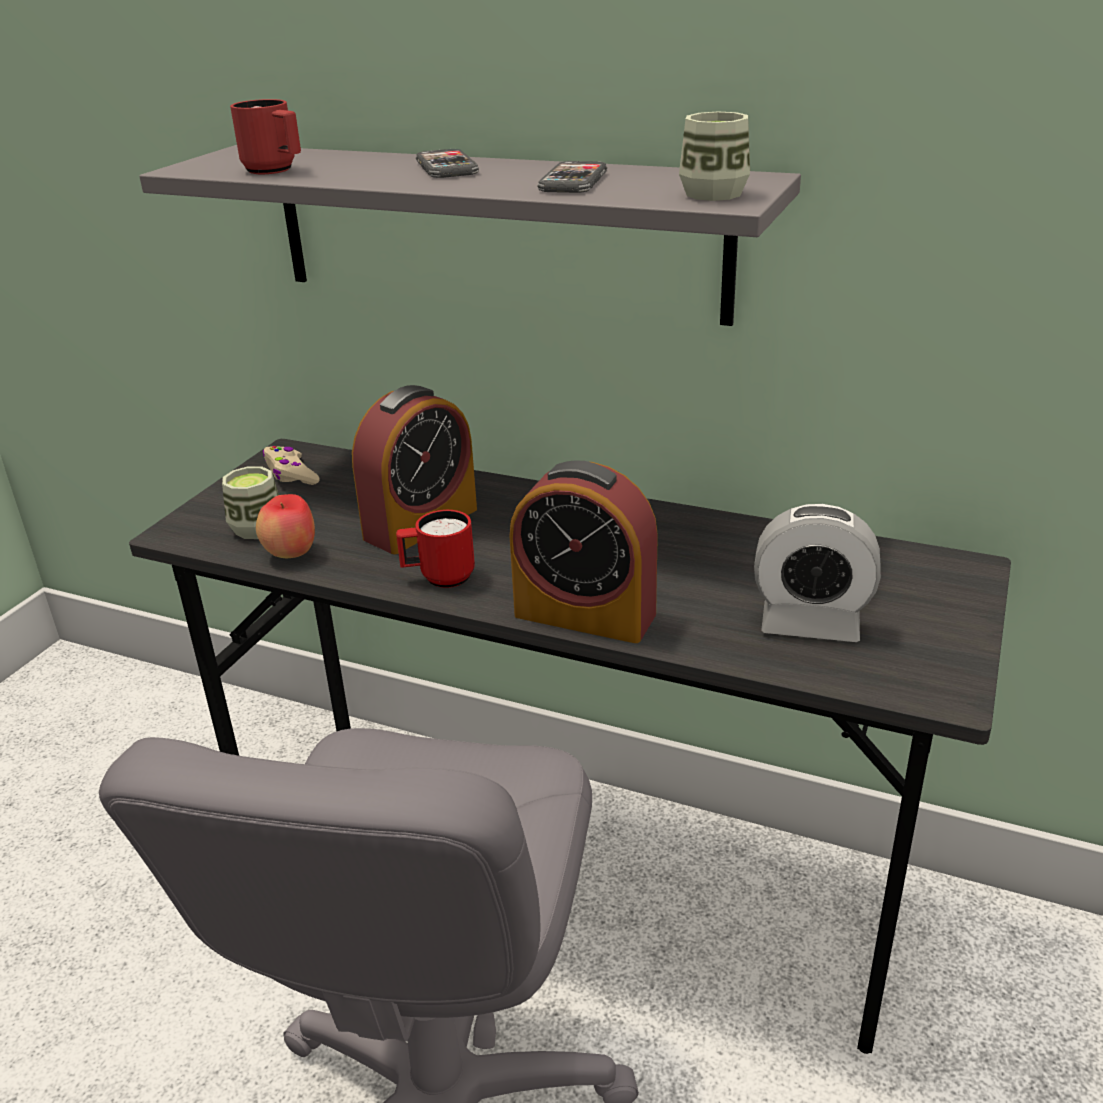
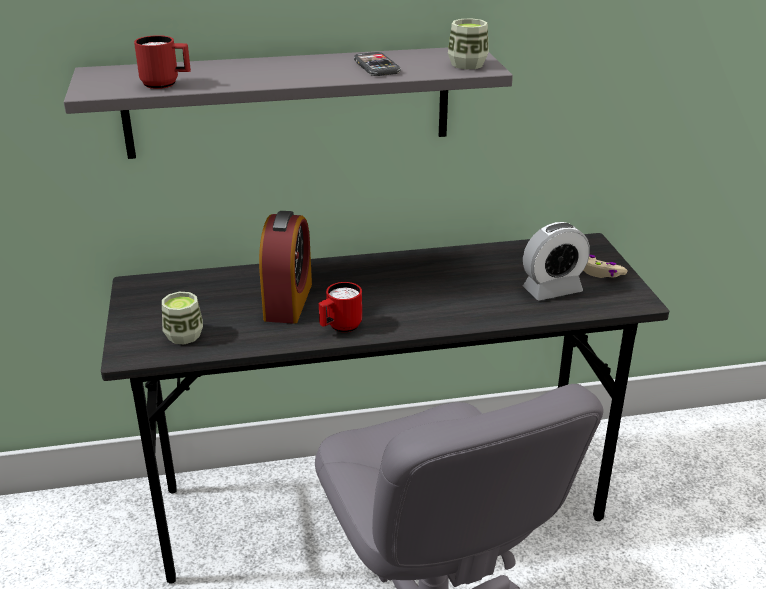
camera: 35 degrees left, 0 degrees up
(291, 474) = (158, 297): beige game controller -> beige game controller (598, 273)
(291, 554) = (230, 343): apple -> none
(446, 167) = (278, 67): phone -> none
(585, 614) = (443, 320): alarm clock -> none

